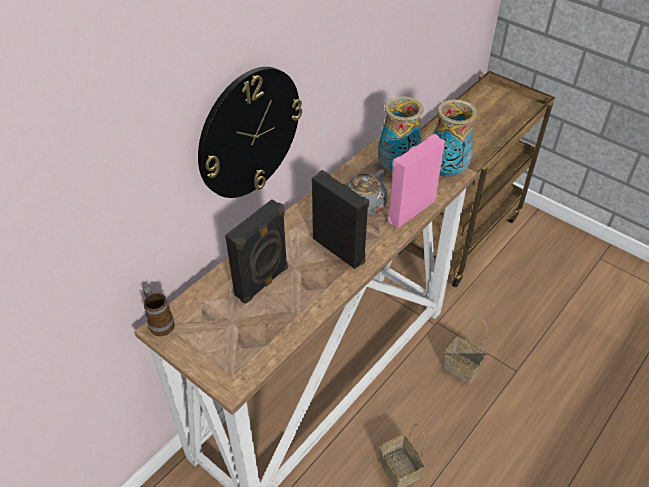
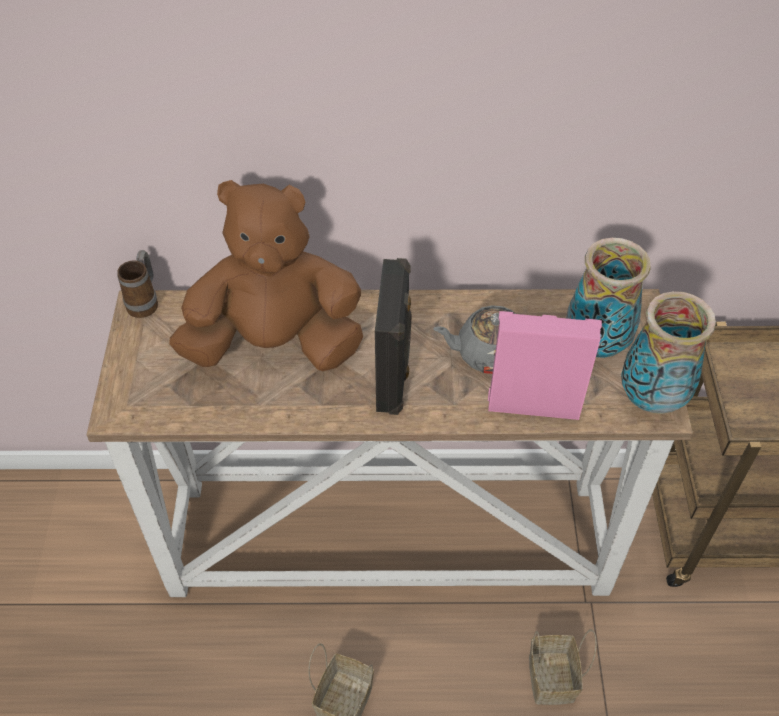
camera: 50 degrees right, 5 degrees up
(249, 133) = (354, 154): wall clock -> none
(263, 282) = (275, 344): black speaker -> brown plush toy

